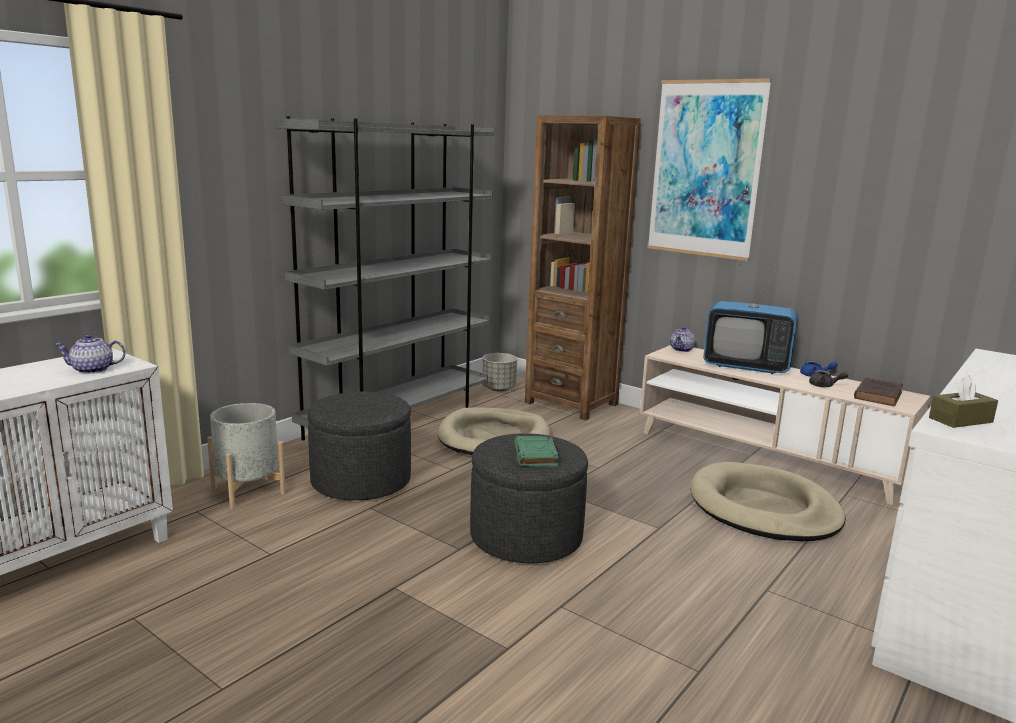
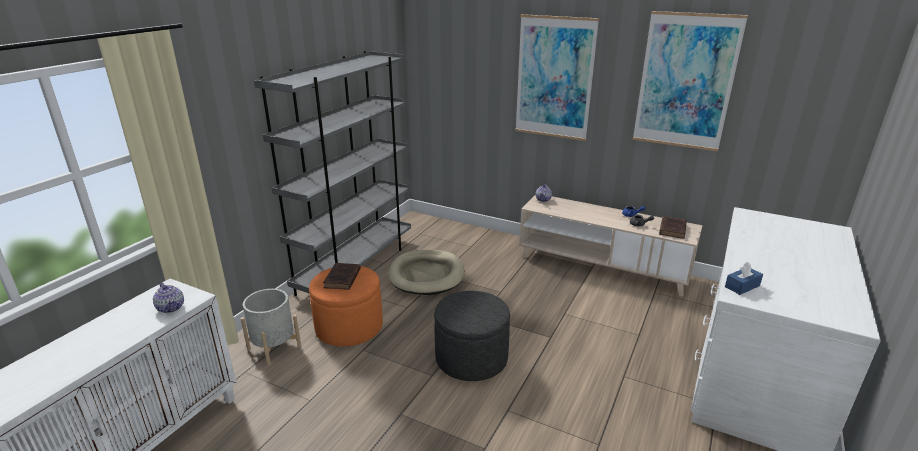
camera: 10 degrees left, 10 degrees up
(93, 370) = (171, 307): teapot -> teapot turned 105 degrees counterclockwise
(357, 403) = (342, 279): none -> brown book
(361, 481) = (349, 327): grey ottoman -> orange ottoman
(498, 389) = (416, 228): grey planter -> none
(536, 456) = (477, 313): green book -> none
(571, 403) = (468, 236): brown bookcase -> none
(746, 367) = (588, 212): television -> none
(763, 508) = (609, 311): beige dog bed -> none
(901, 166) = (685, 82): none -> picture
(960, 420) = (742, 286): brown tissue box -> blue tissue box

